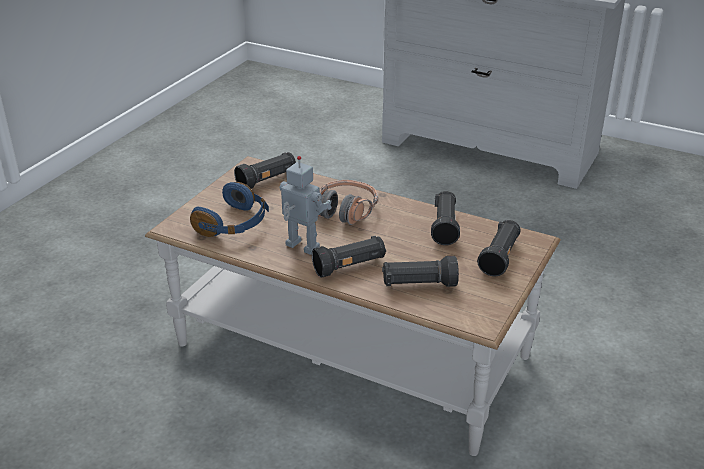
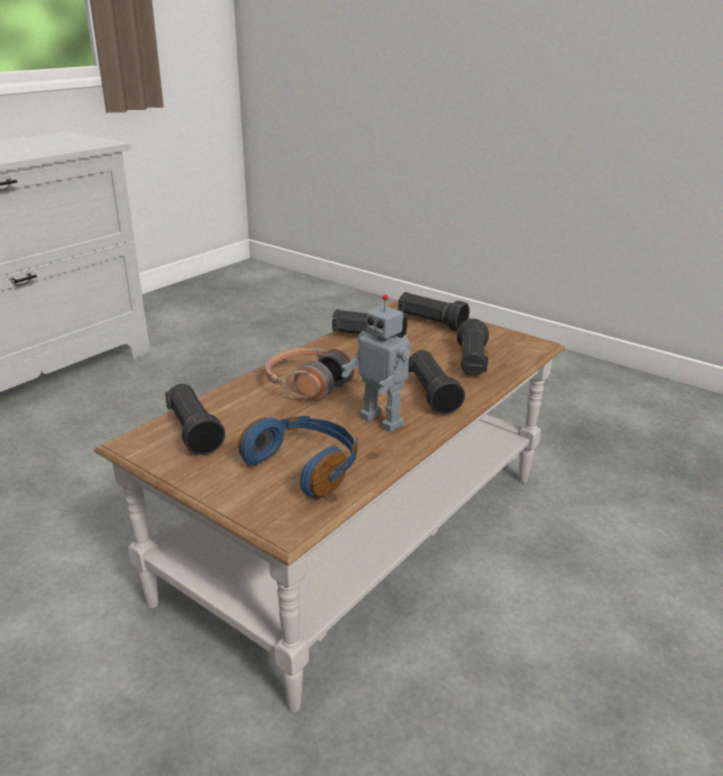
camera: 80 degrees left, 5 degrees down
(301, 247) = (383, 420): toy robot -> toy robot turned 90 degrees counterclockwise

